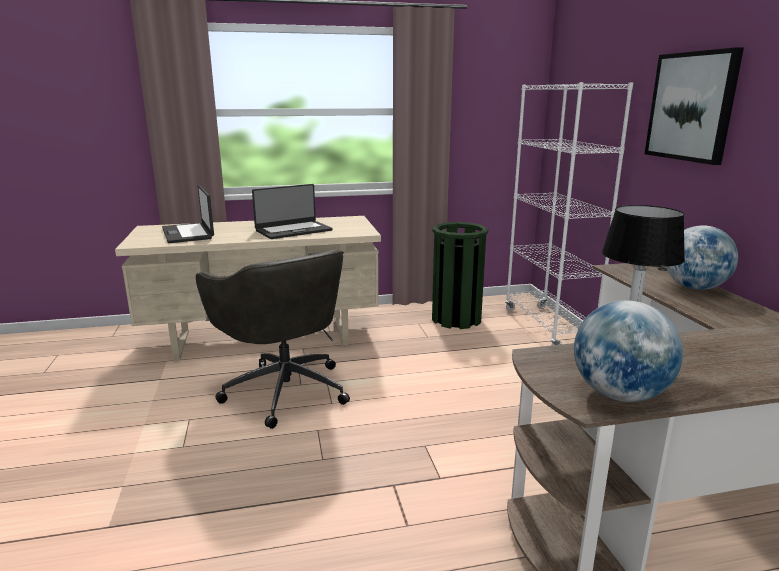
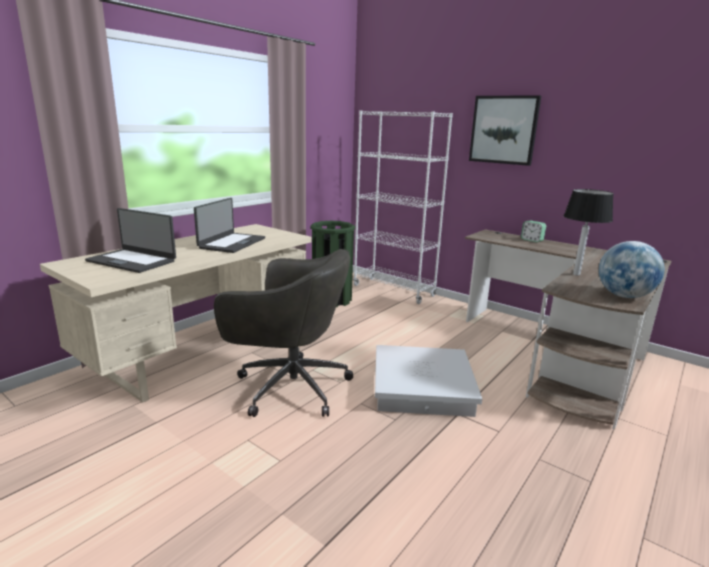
camera: 40 degrees left, 0 degrees up
(402, 442) = (423, 387): none -> white storage box
(694, 288) = (532, 240): globe -> alarm clock

